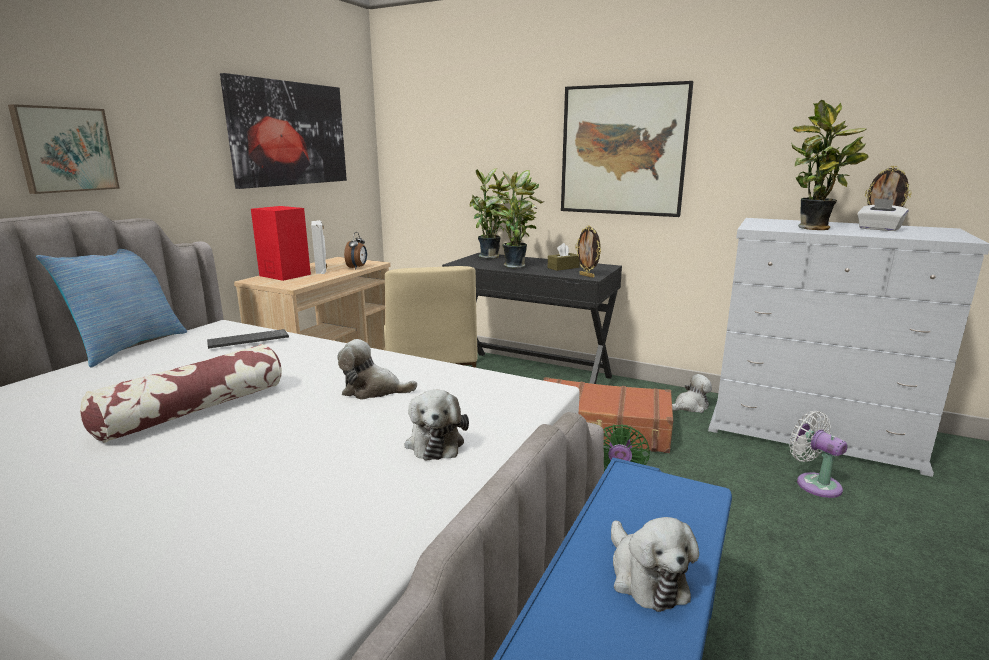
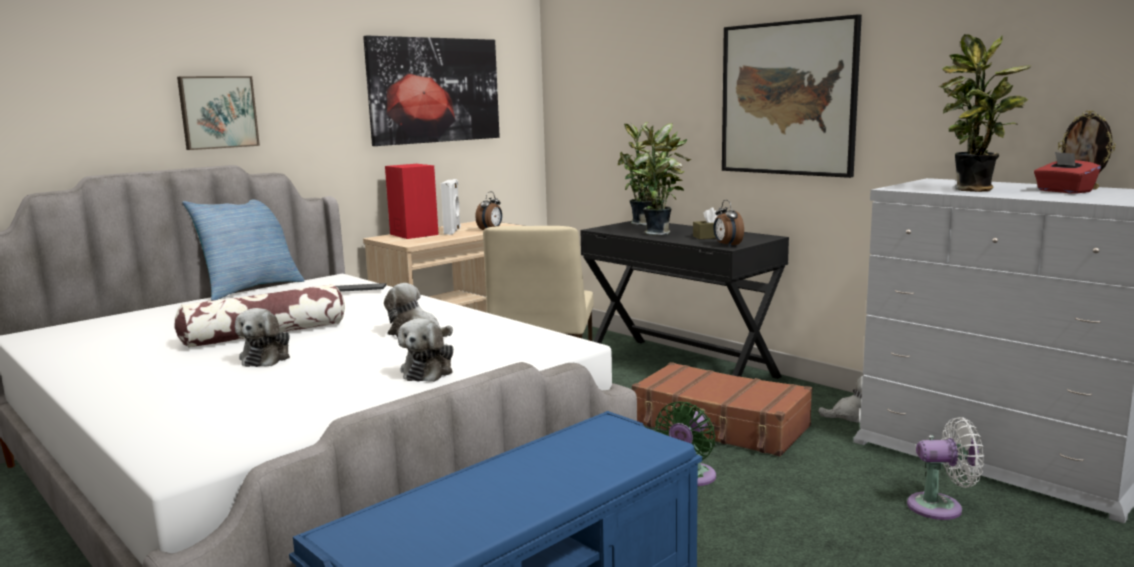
camera: 20 degrees right, 5 degrees down
(587, 276) = (727, 245): picture frame -> alarm clock
(645, 577) = (534, 484): plush toy -> plush toy (267, 357)
(814, 483) = (940, 507): white fan -> white fan turned 105 degrees clockwise
(878, 229) = (1064, 191): white tissue box -> red tissue box

